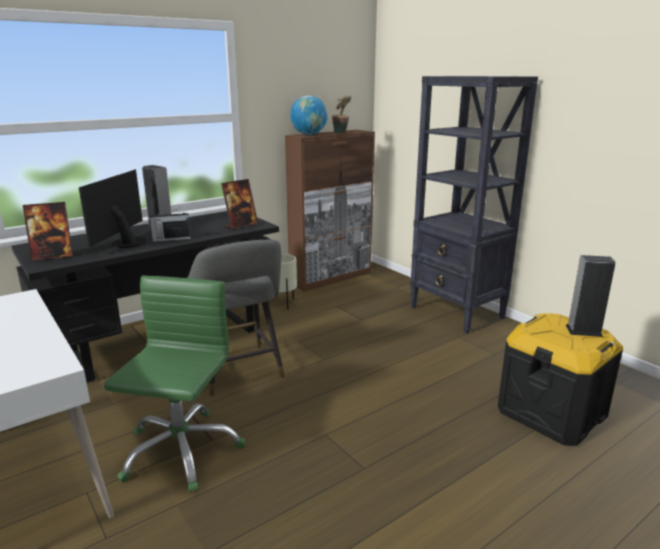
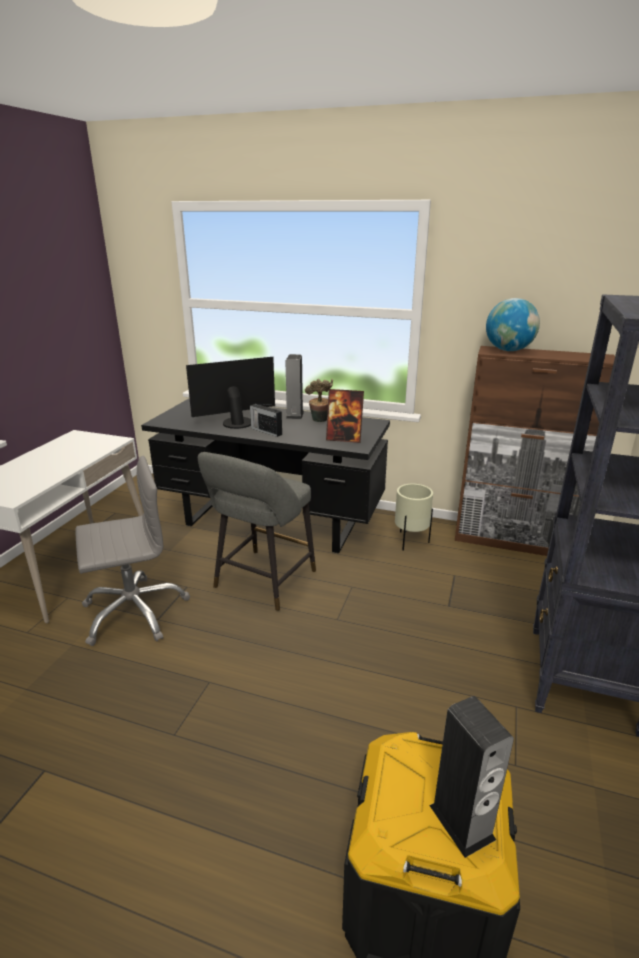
camera: 55 degrees right, 5 degrees up
(53, 256) = (181, 416): picture frame -> none
(181, 450) = (134, 611): green office chair -> grey office chair
(341, 133) = (558, 356): potted plant -> potted plant (319, 421)

